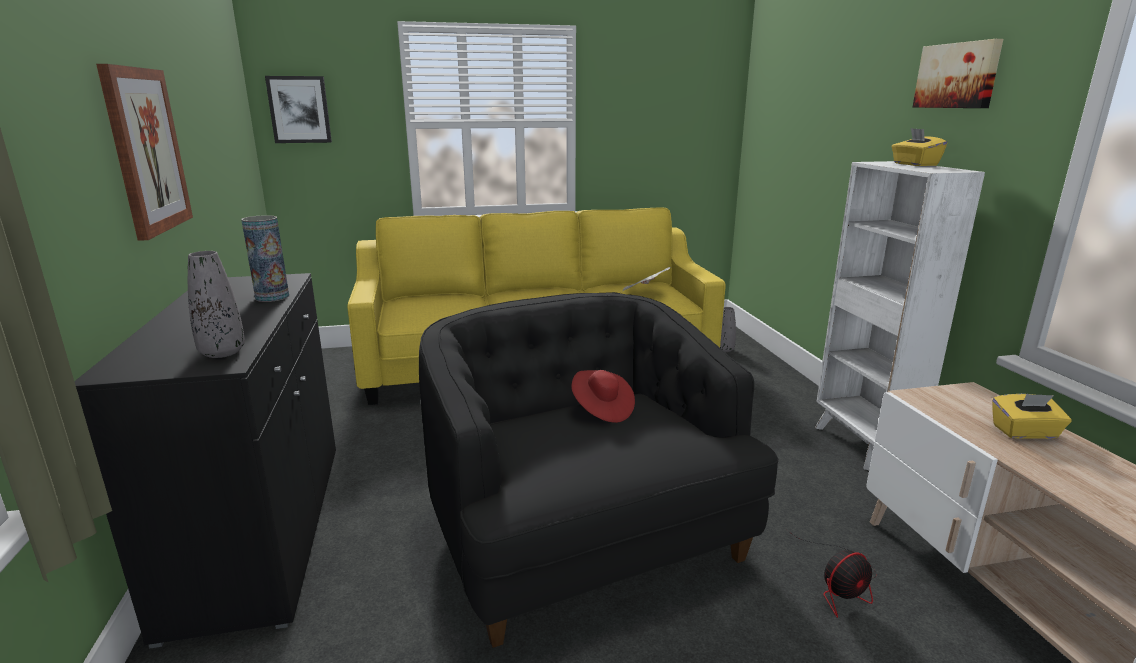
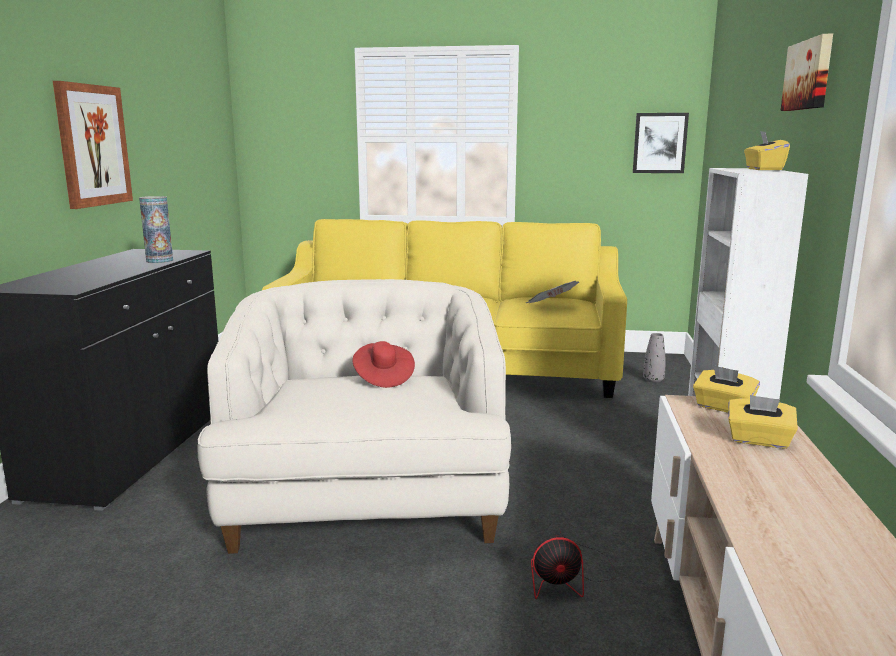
camera: 20 degrees right, 5 degrees down
(222, 352) = (79, 285): grey vase -> none
(299, 109) = (271, 125): picture -> picture (659, 143)
(583, 537) = (365, 500): black armchair -> white armchair
(951, 398) = (723, 407): none -> yellow tissue box

